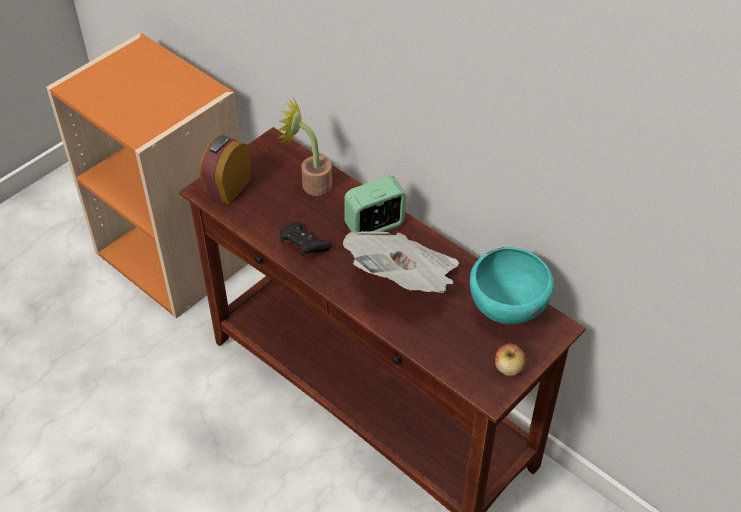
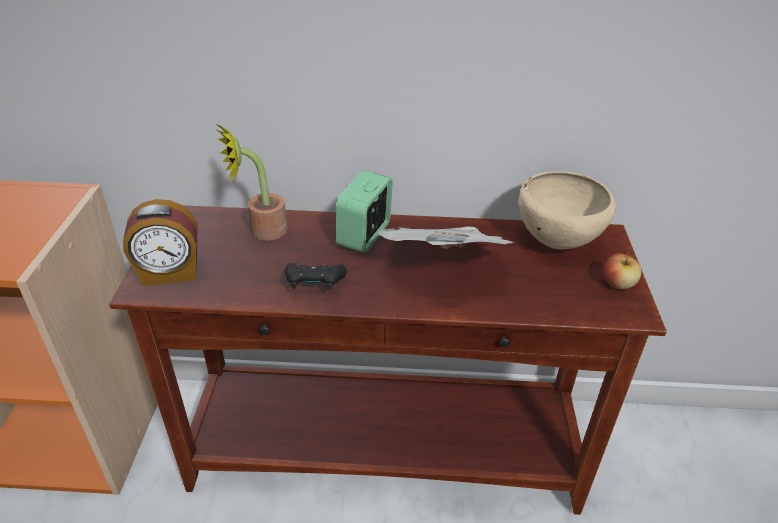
camera: 40 degrees left, 10 degrees down
(228, 187) = (170, 273): alarm clock -> alarm clock turned 90 degrees counterclockwise
(506, 311) = (555, 243): turquoise bowl -> beige bowl

